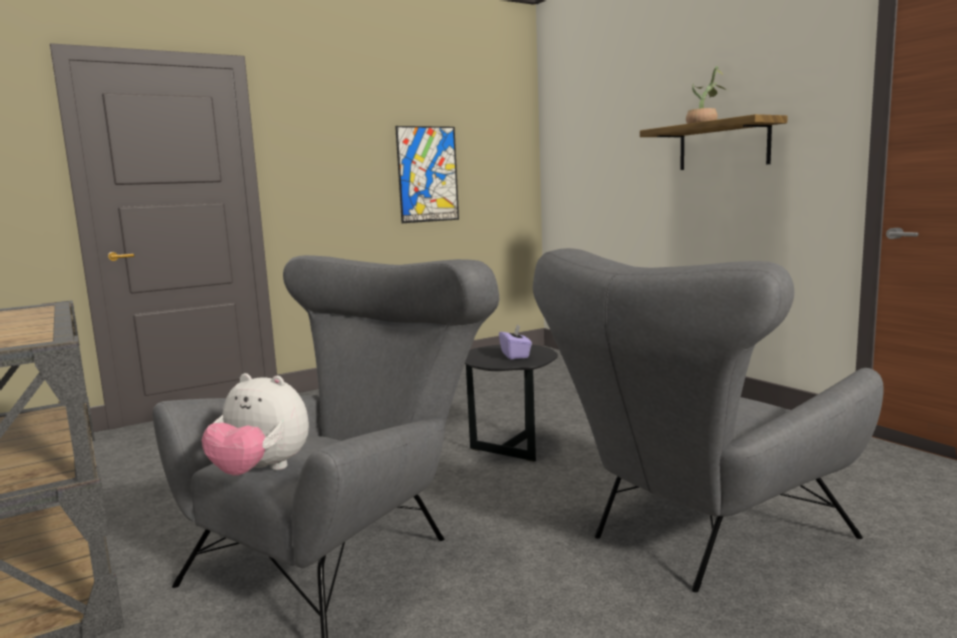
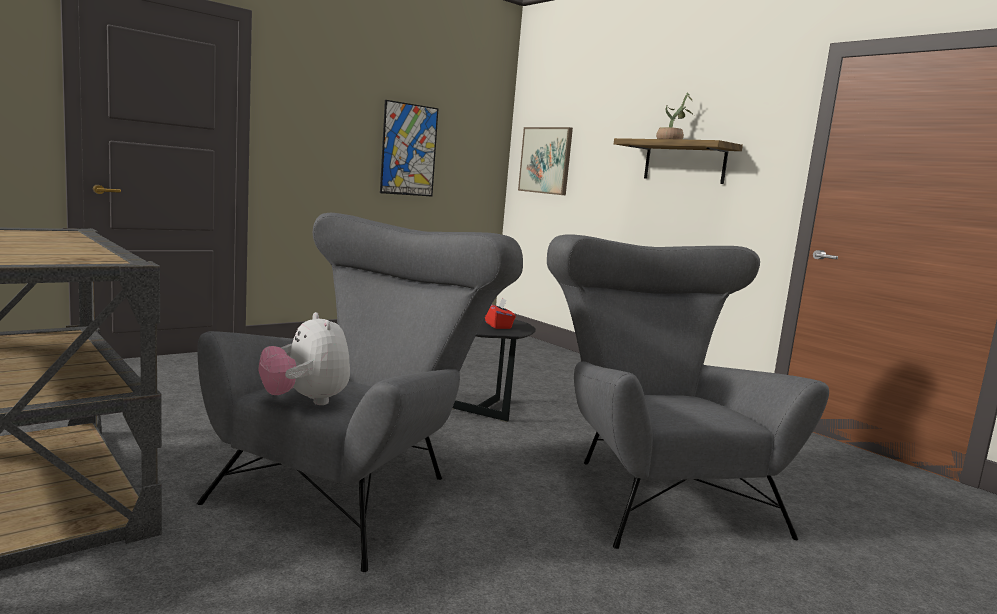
camera: 10 degrees left, 0 degrees up
(261, 471) = (305, 401): plush toy -> plush toy turned 45 degrees clockwise
(515, 355) = (498, 325): purple tissue box -> red tissue box
(576, 165) = (545, 160): none -> picture
(694, 537) = (652, 488): grey armchair -> grey armchair turned 120 degrees clockwise

